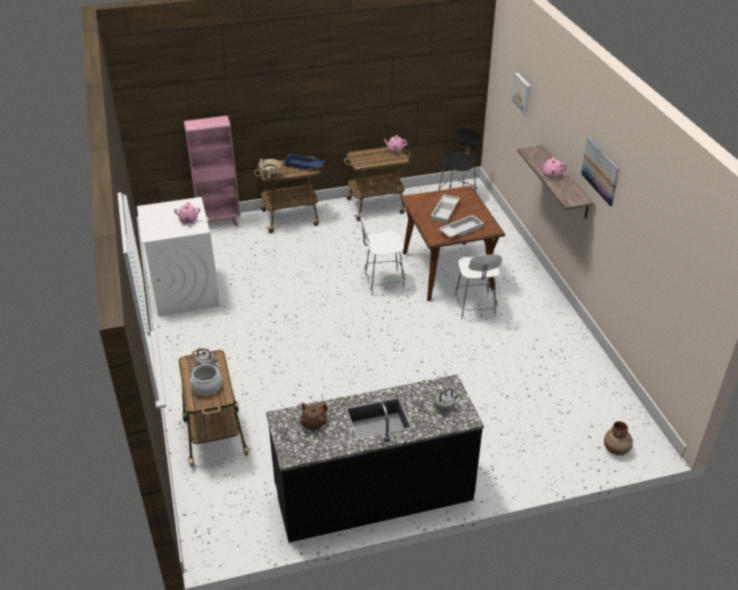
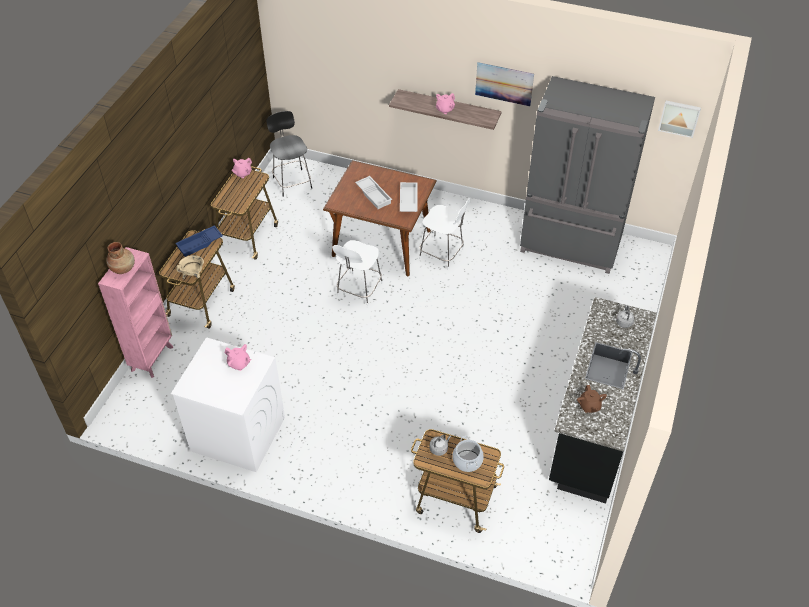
camera: 55 degrees left, 10 degrees up
(522, 93) = (343, 55): picture -> picture (679, 118)
(584, 381) = (570, 245): none -> grey fridge
(616, 449) = (644, 270): brown vase -> brown vase (123, 268)

